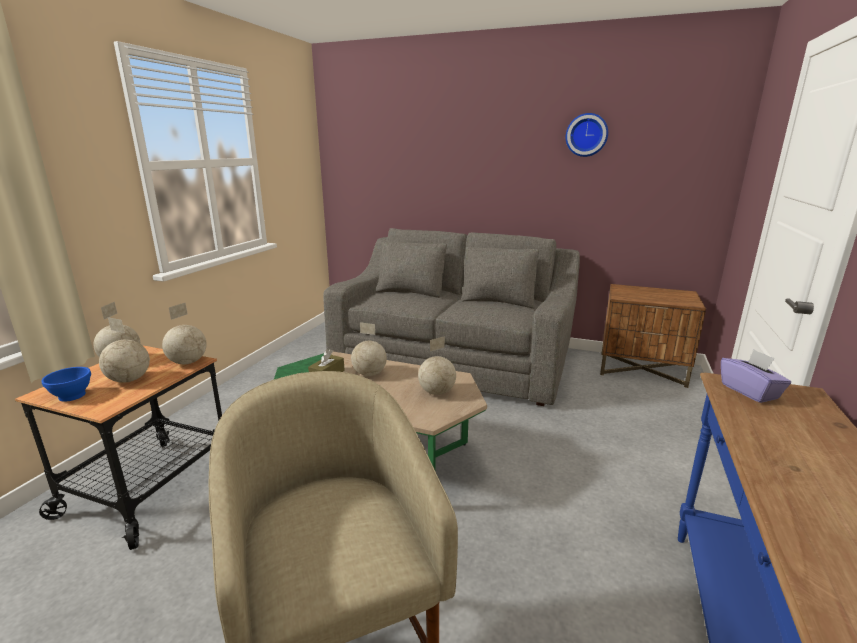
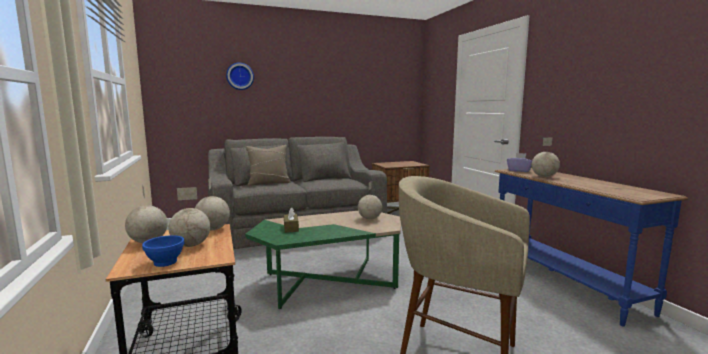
camera: 40 degrees left, 10 degrees down
(369, 374) = (316, 221): globe -> globe (544, 176)
(409, 295) = (269, 183): none -> beige pillow
(586, 135) = (349, 75): wall clock -> wall clock (240, 76)

